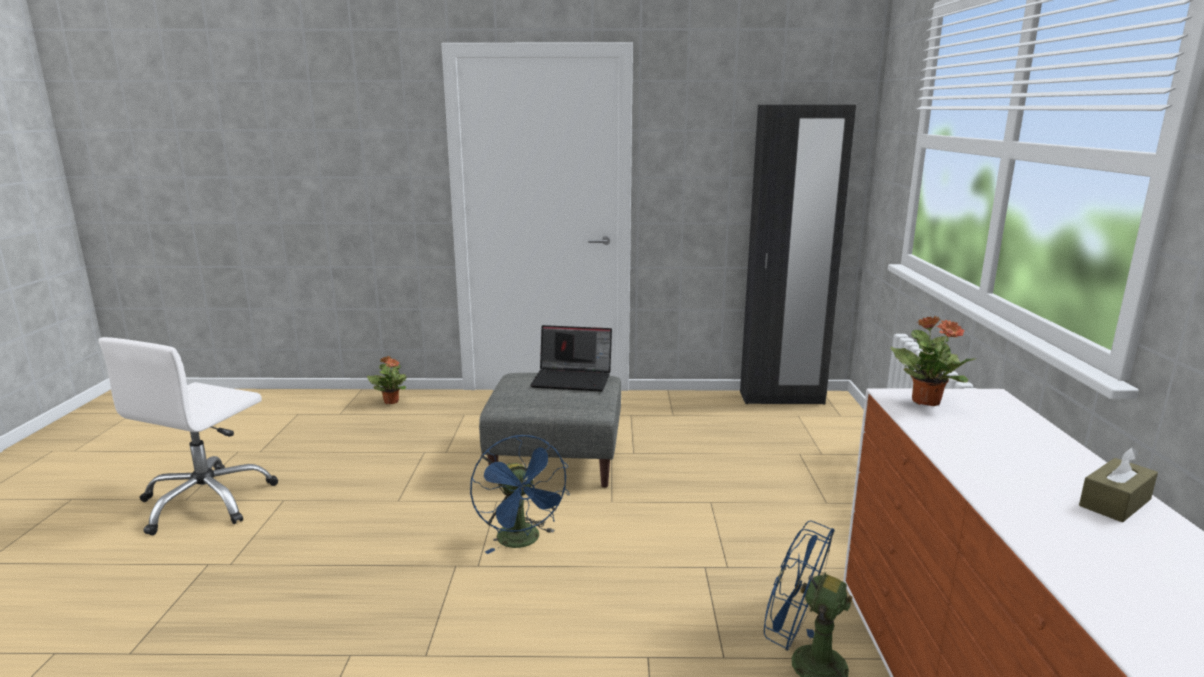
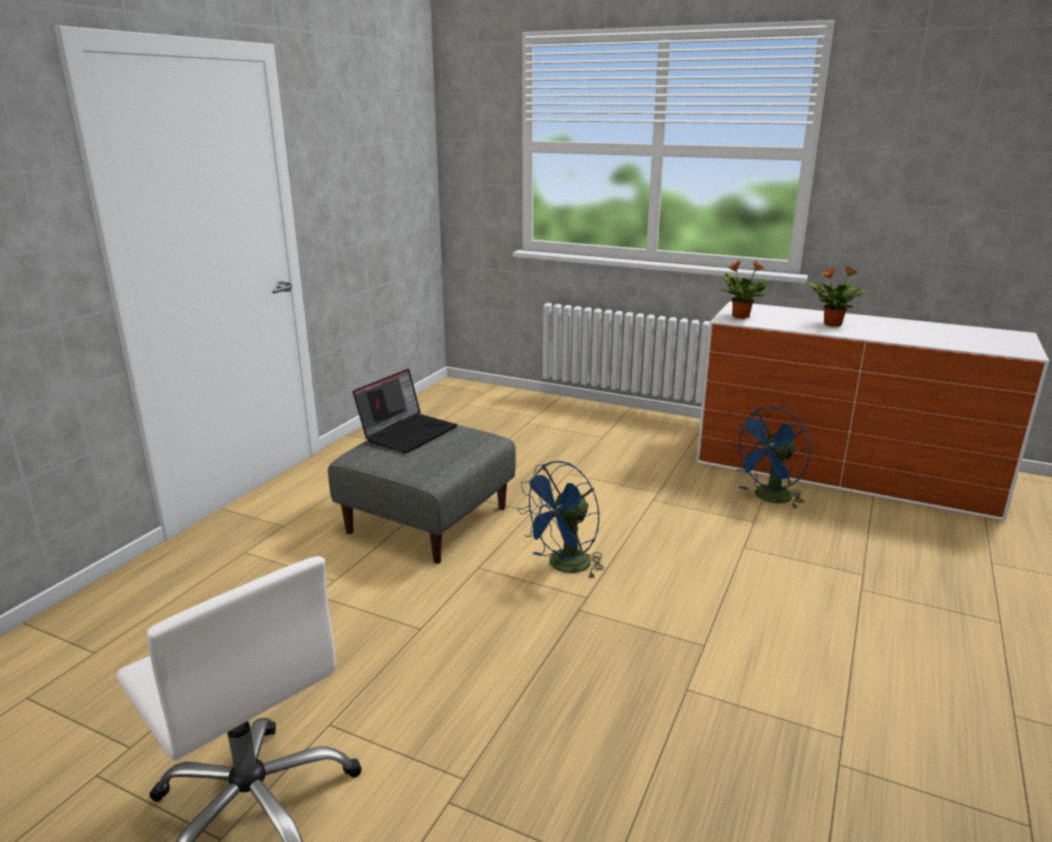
camera: 65 degrees left, 5 degrees up
(391, 401) = (118, 601): potted plant -> potted plant (831, 324)
(523, 541) = (564, 567): blue fan -> blue fan turned 135 degrees clockwise
(782, 398) = (429, 399): black wardrobe -> none
(1115, 502) = (877, 321): brown tissue box -> none

